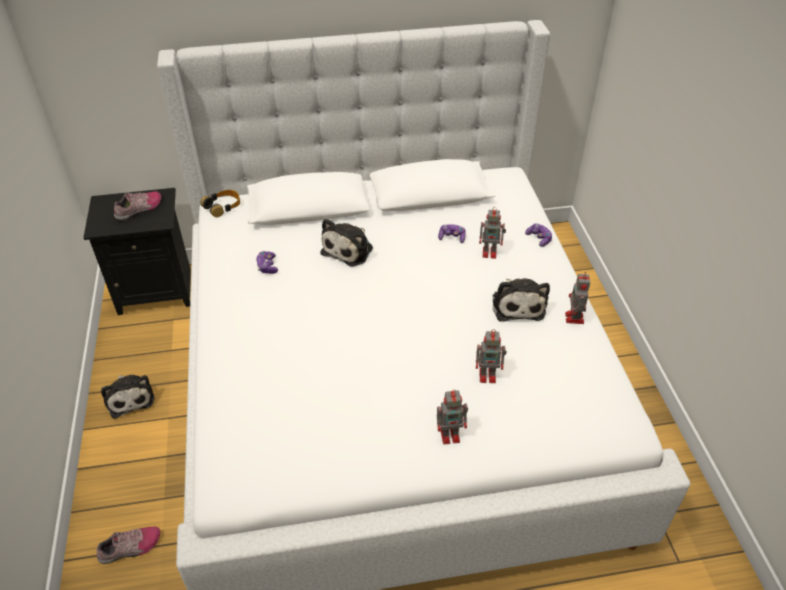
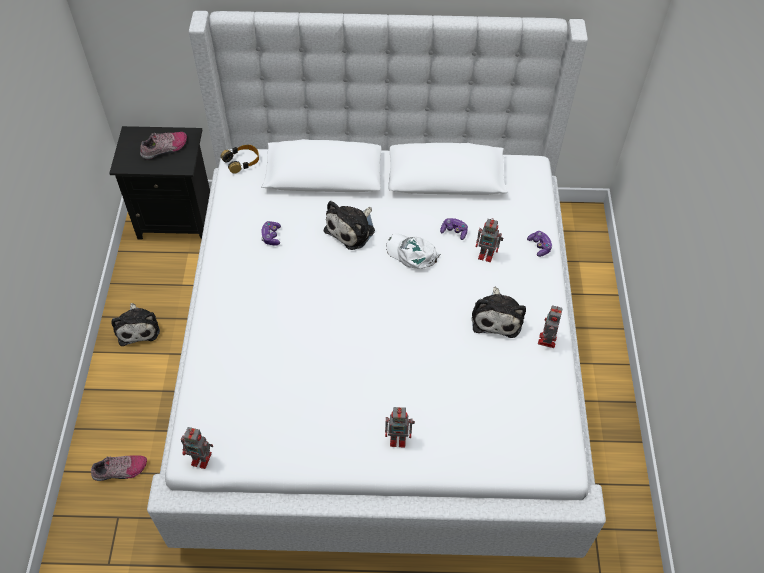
camera: 10 degrees right, 10 degrees up
(415, 261) = (412, 253): none -> white cap
(488, 375) = (448, 386): toy robot -> toy robot (202, 459)

